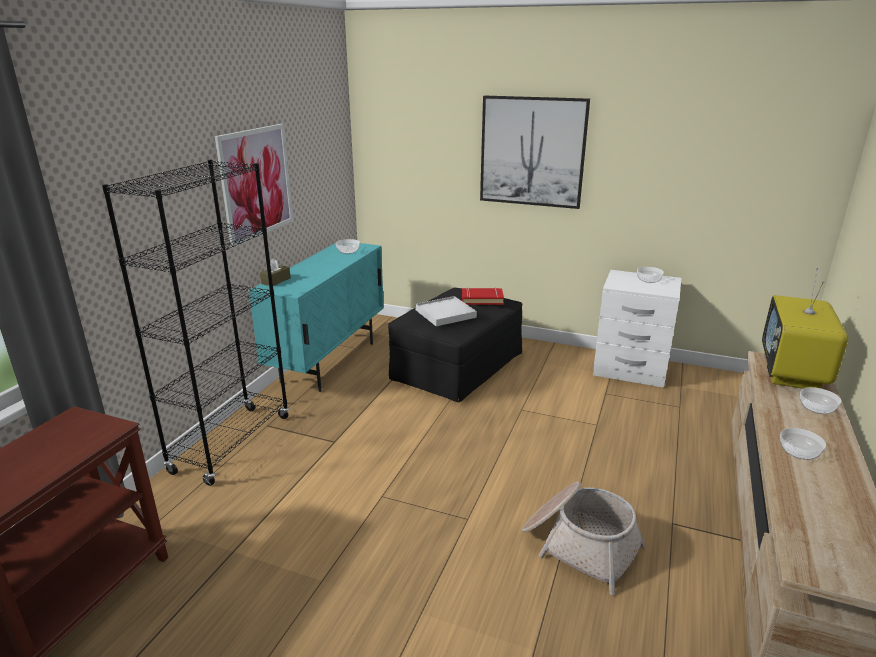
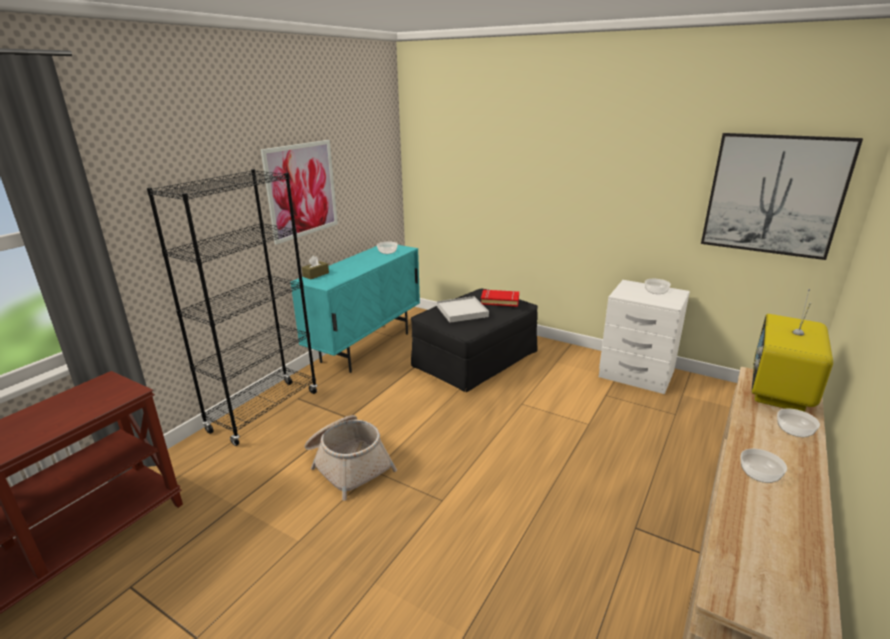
camera: 10 degrees right, 0 degrees up
(532, 152) = (554, 168): picture -> picture (774, 195)
(579, 545) = (537, 537): basket -> basket (347, 464)

